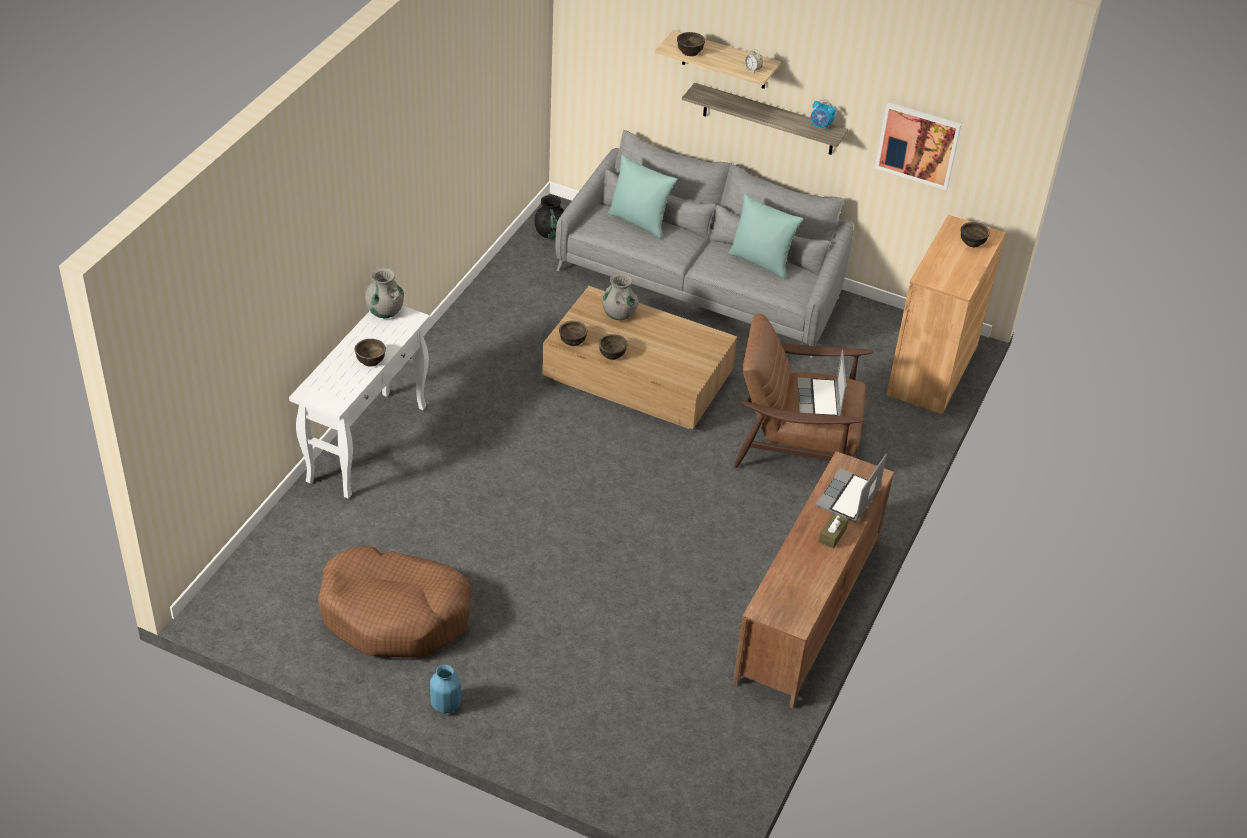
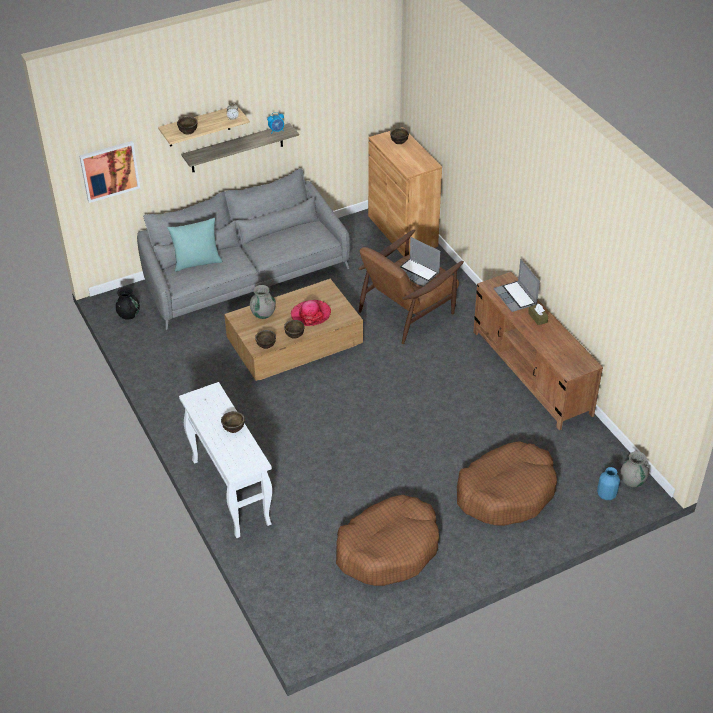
camera: 50 degrees left, 0 degrees up
(385, 312) = (194, 400): grey vase -> grey vase (632, 481)
(445, 705) = (479, 560): blue vase -> blue vase (606, 495)
(577, 680) = (506, 492): none -> brown dog bed
(659, 351) = (311, 314): none -> hat
(761, 262) = (284, 235): turquoise pillow -> none
(918, 145) = (334, 107): picture -> picture (109, 171)

